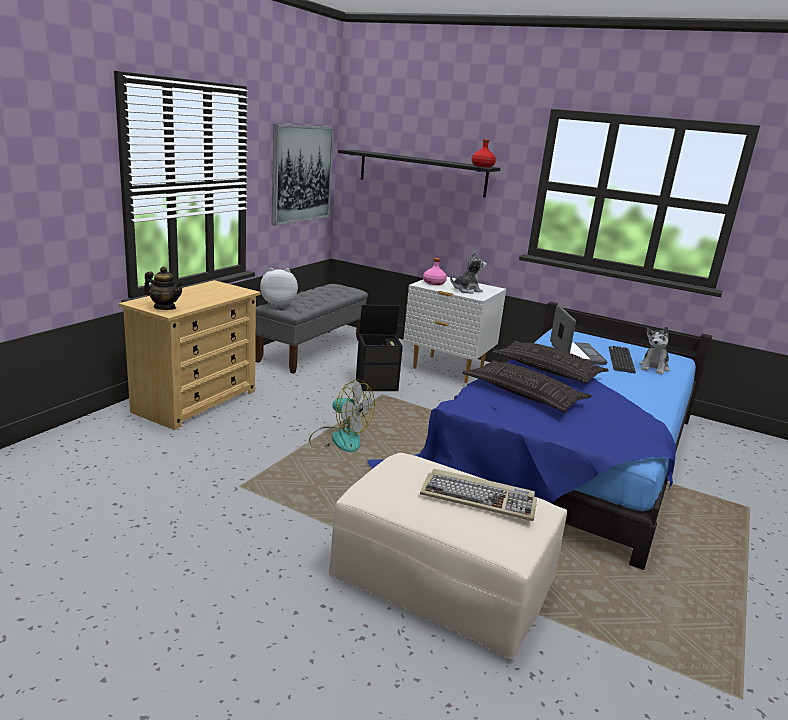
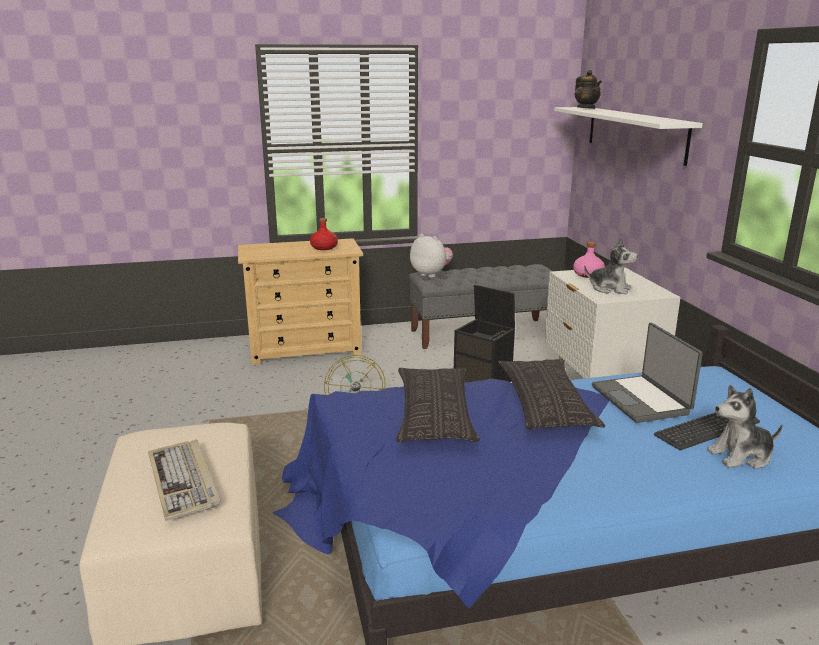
camera: 50 degrees right, 0 degrees up
(165, 307) = (256, 253): teapot -> teapot (586, 108)
(301, 174) = (509, 136): picture -> none
(422, 173) = (635, 133): black shelf -> white shelf
(482, 166) = (668, 121): red bottle -> red bottle (323, 247)
(575, 354) = (641, 400): laptop -> laptop turned 120 degrees clockwise

